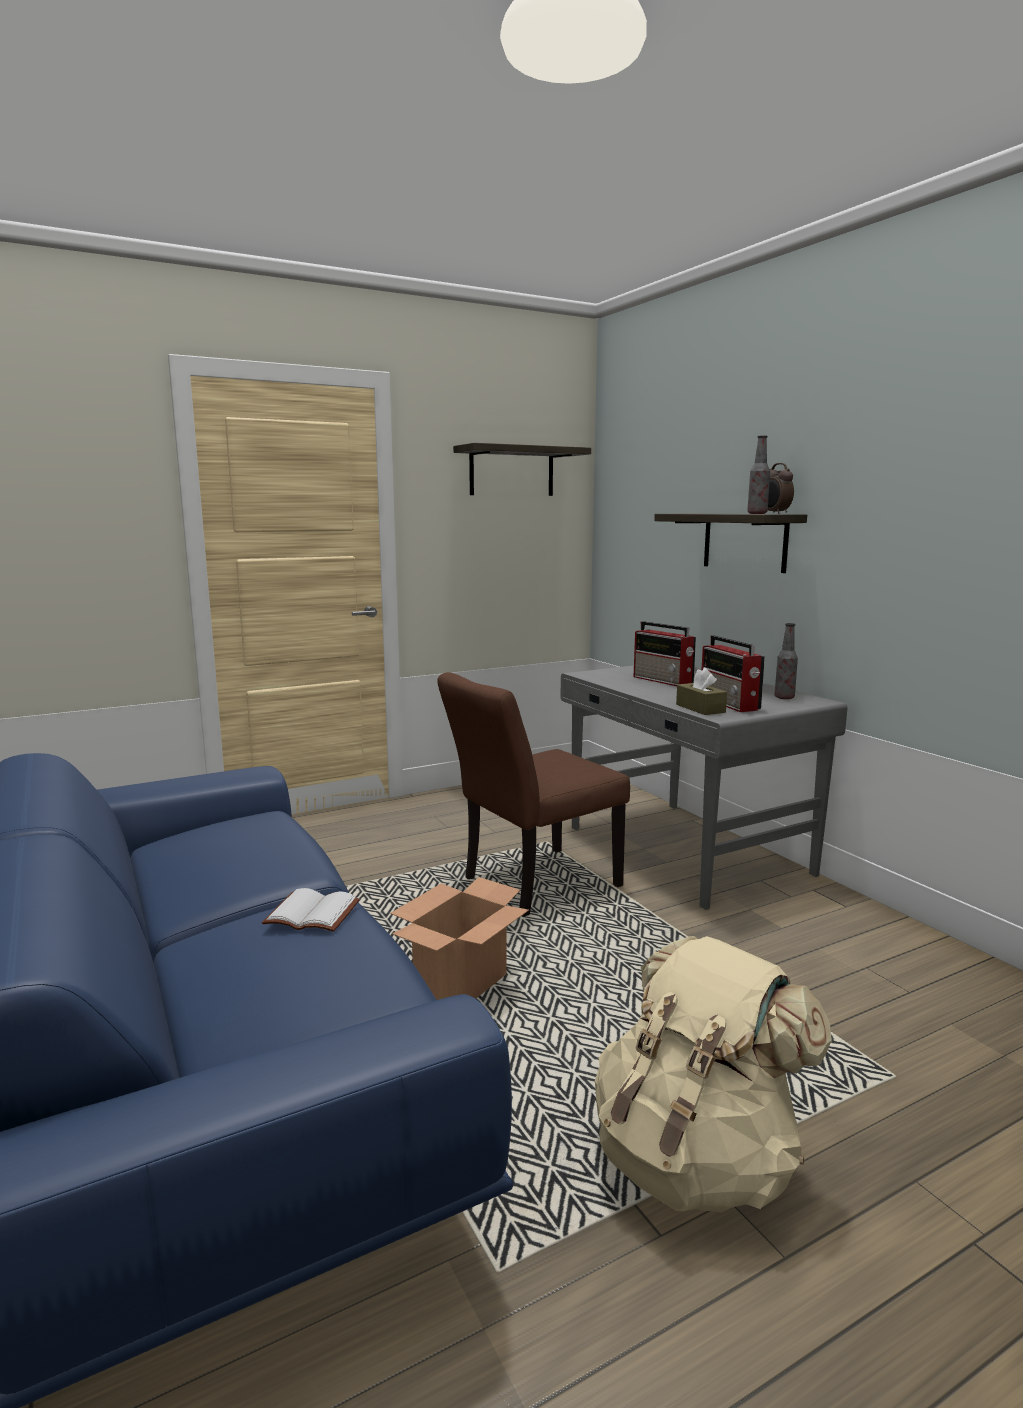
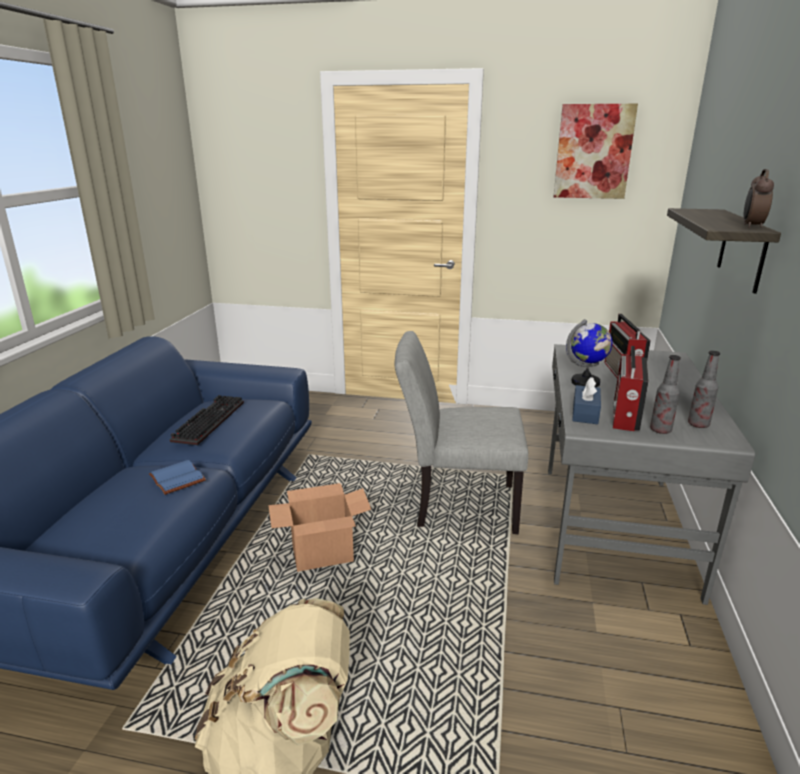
camera: 40 degrees right, 10 degrees up
(221, 852) = (208, 420): none -> keyboard
(310, 915) = (175, 478): white book -> blue book
(511, 472) = (593, 152): shelf -> picture
(531, 885) = (456, 505): brown chair -> grey chair
(653, 691) = (586, 382): none -> globe
(700, 708) = (585, 413): brown tissue box -> blue tissue box
(757, 513) = (720, 226): bottle -> bottle (660, 430)

